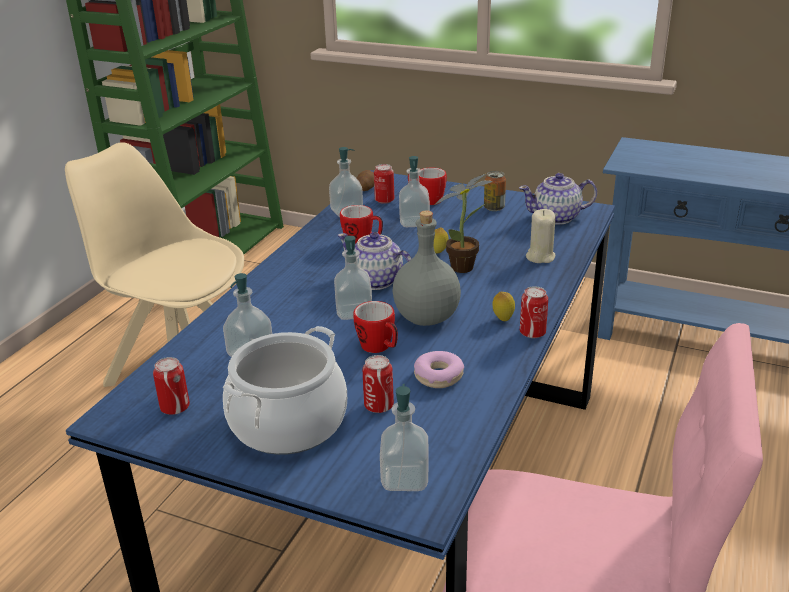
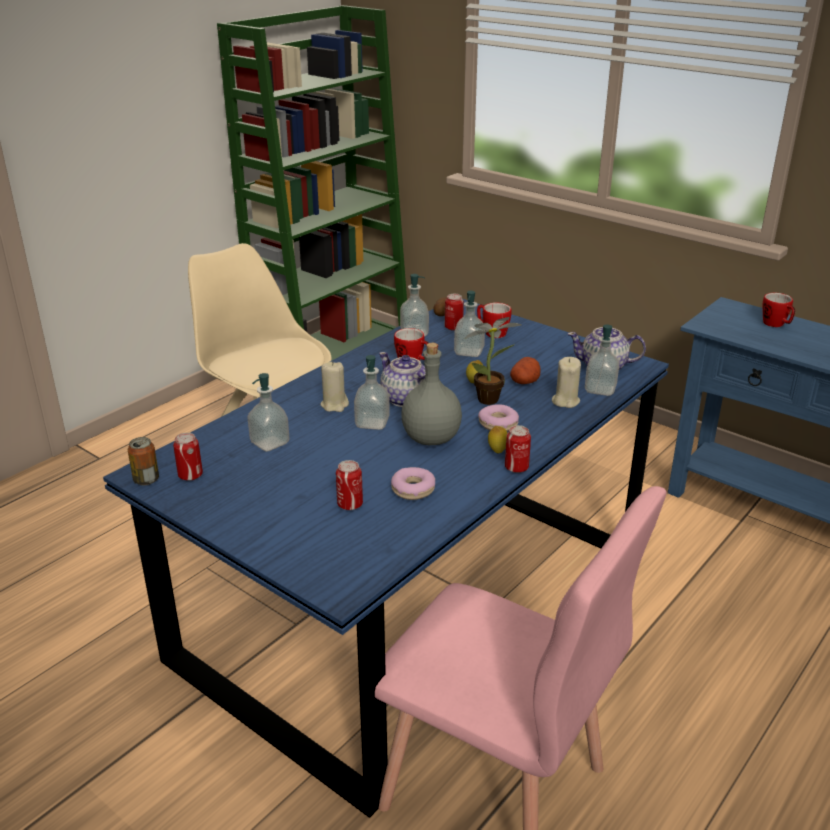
camera: 15 degrees right, 0 degrees up
(289, 423) = (271, 504): cooking pot -> none
(302, 299) = (335, 405): none -> beige candle
(379, 348) = (377, 457): mug -> mug (776, 325)
(405, 478) = (339, 565): soap dispenser -> soap dispenser (600, 389)
(487, 291) = (498, 424): none -> donut
(488, 243) = (525, 381): none -> potato
(494, 208) = (550, 349): can -> can (146, 480)

